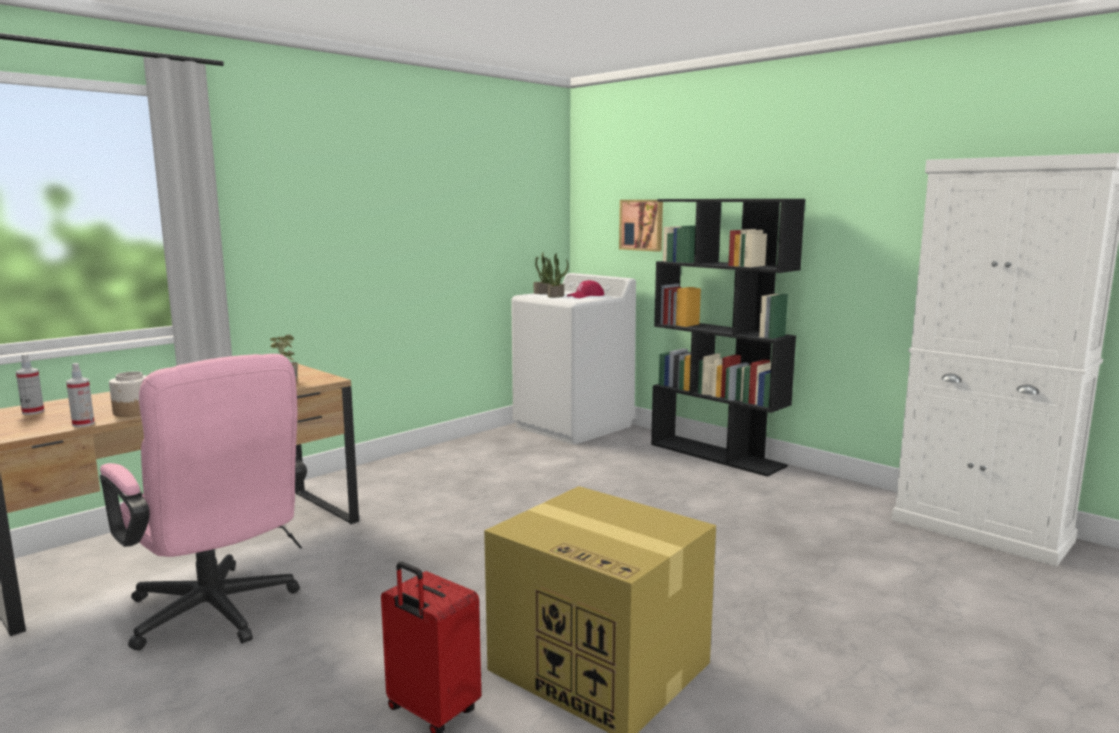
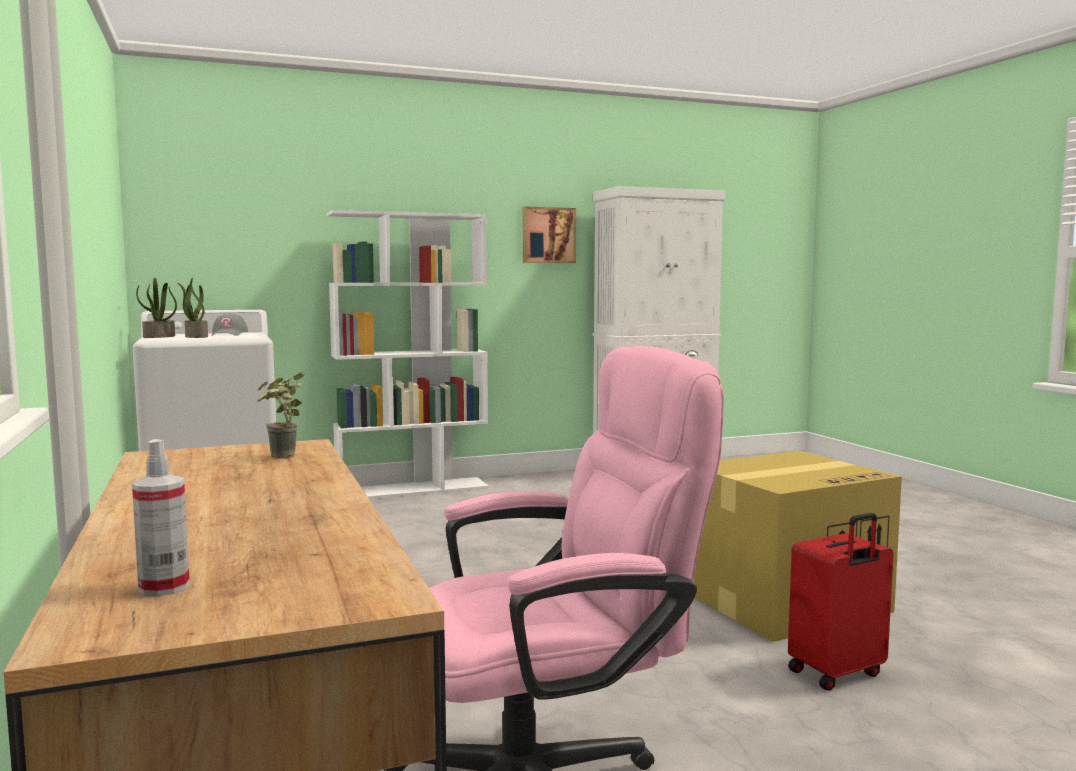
camera: 65 degrees left, 5 degrees down
(83, 424) = (369, 547): spray bottle -> none
(134, 412) = (329, 521): jar -> none
(586, 296) = (229, 334): red cap -> grey cap
(642, 225) = (263, 243): picture -> picture (548, 235)
(717, 455) = (413, 489): black bookcase -> white bookcase

